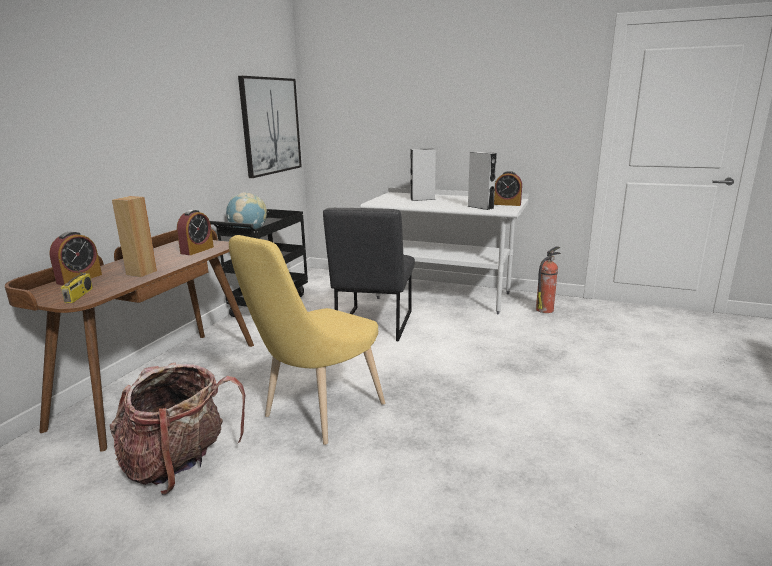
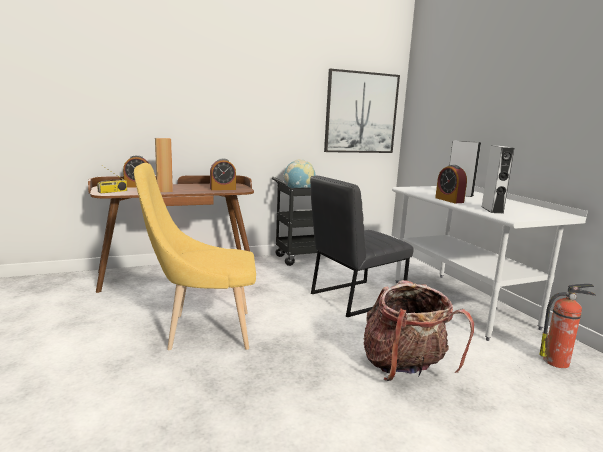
camera: 45 degrees right, 5 degrees down
(180, 466) = (101, 317): backpack -> backpack (405, 368)
(507, 204) = (535, 214): alarm clock -> alarm clock (449, 200)

